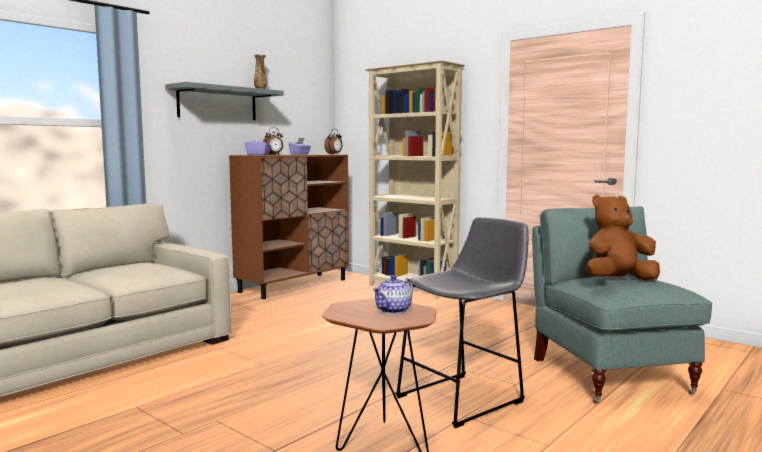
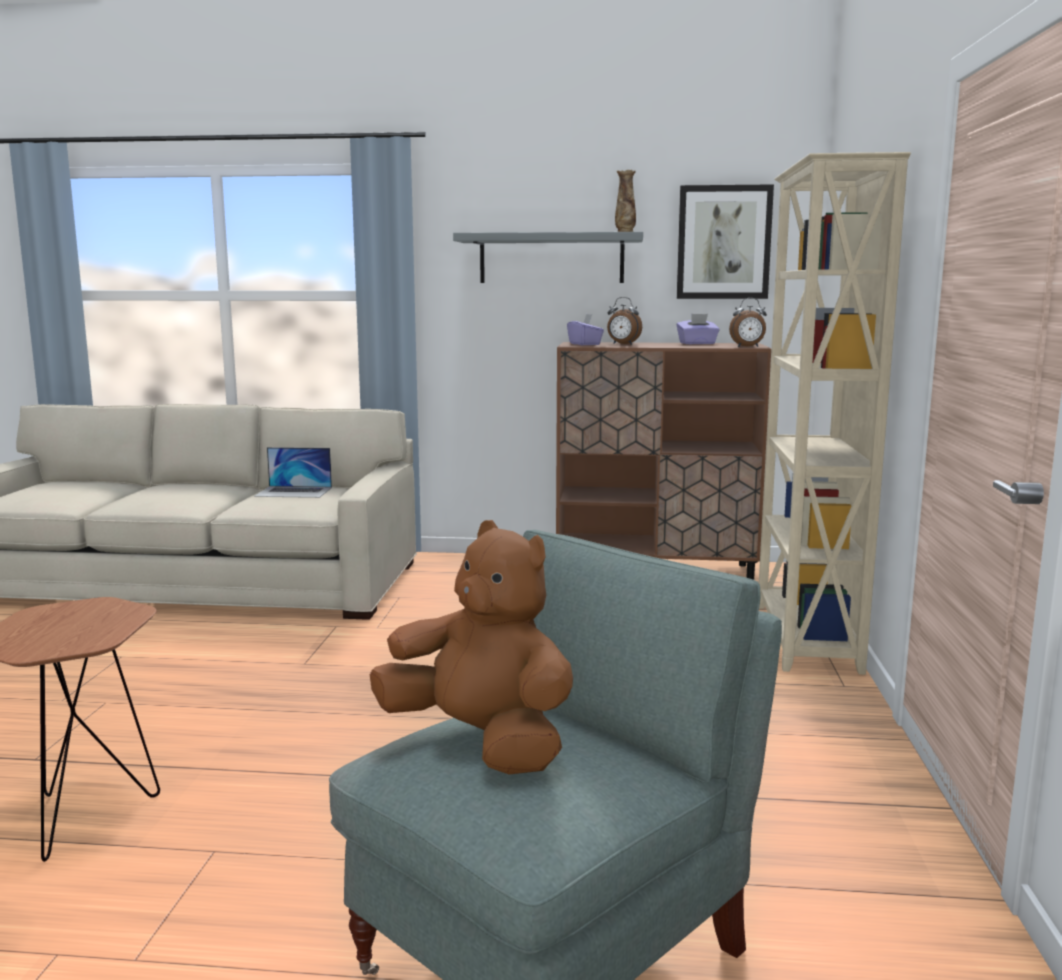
camera: 55 degrees right, 5 degrees up
(125, 269) = (294, 492): none -> laptop
(298, 100) = (723, 242): none -> picture
(394, 310) = (78, 630): teapot -> none
(465, 398) = (291, 832): grey stool -> none

